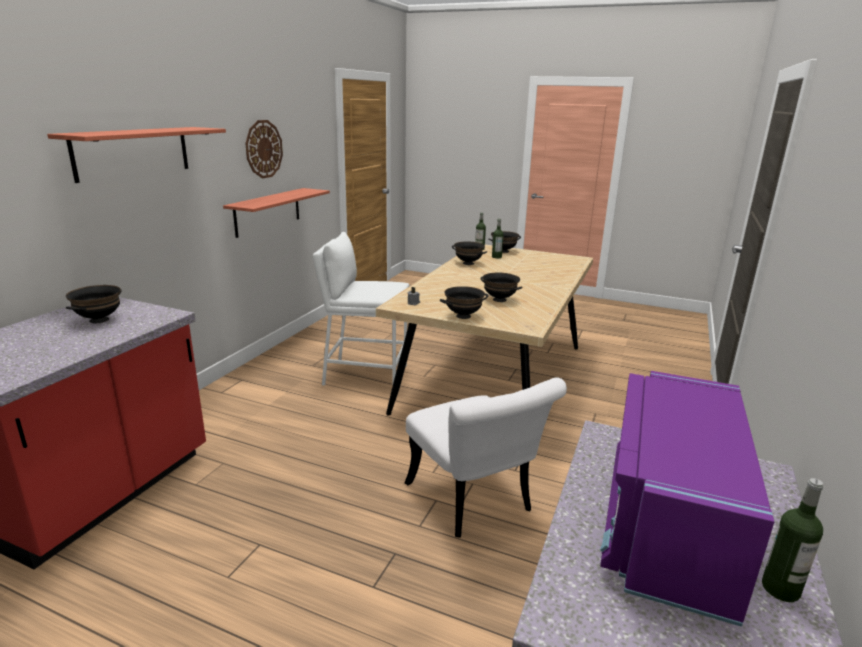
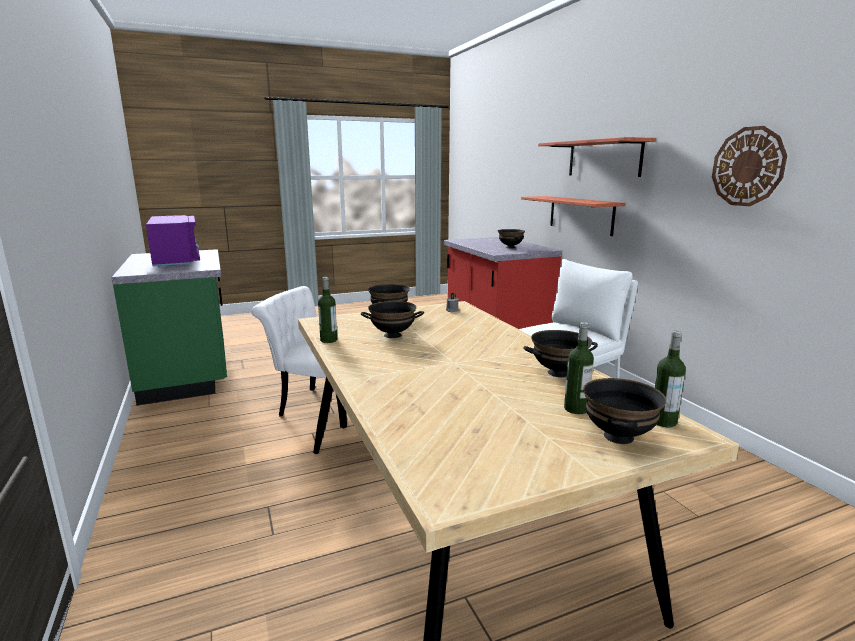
camera: 135 degrees right, 5 degrees down
(268, 211) = (731, 251): shelf -> shelf (580, 215)
(780, 589) = (140, 260): bottle -> bottle (328, 340)

